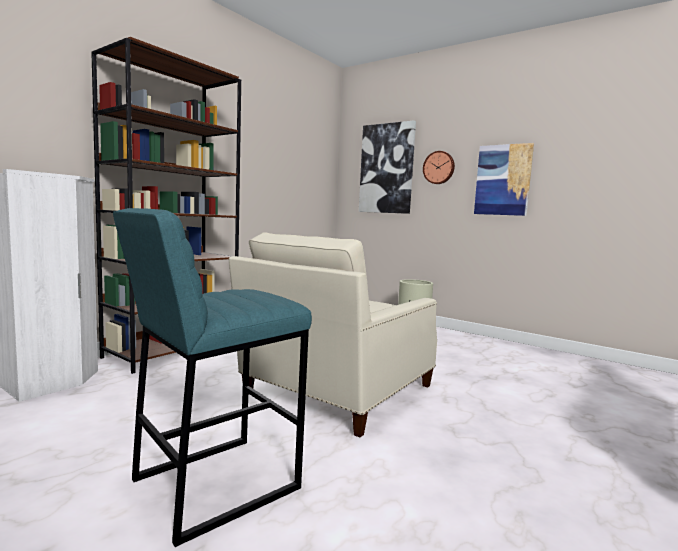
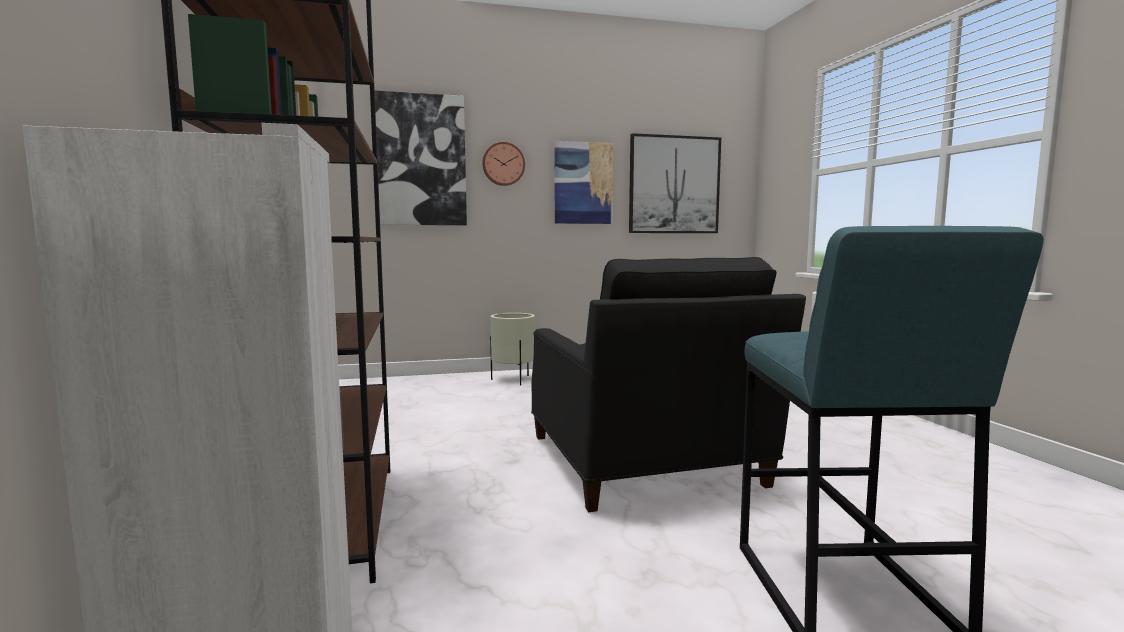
camera: 50 degrees left, 0 degrees up
(337, 391) = (644, 462): beige armchair -> black armchair
(601, 178) = (674, 185): none -> picture

